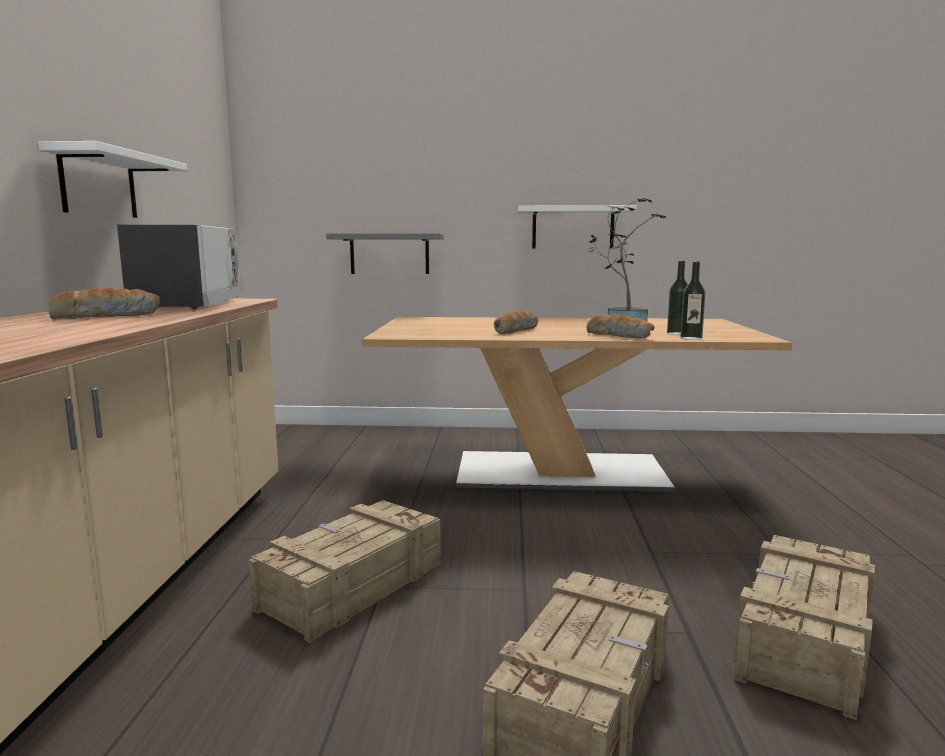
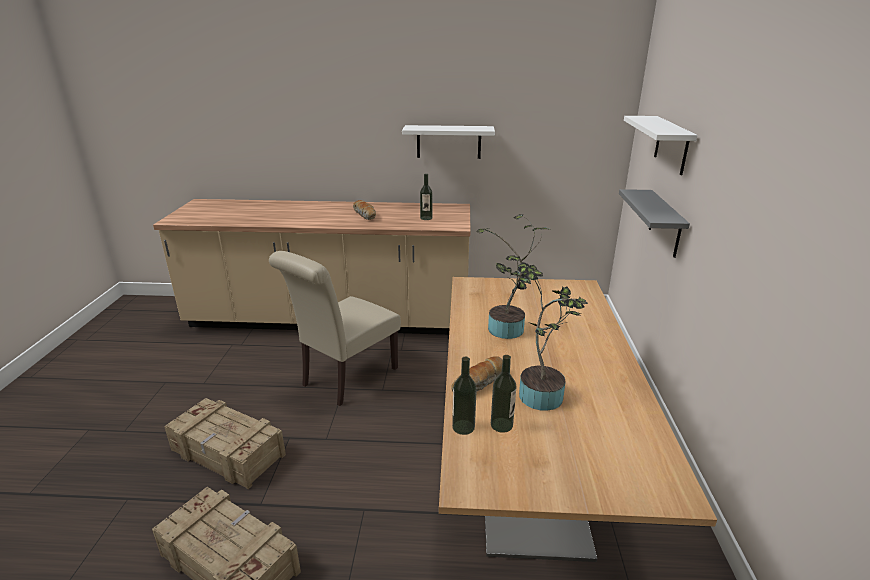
camera: 90 degrees right, 15 degrees up
(188, 304) = (426, 218): microwave -> bottle
(351, 586) = (345, 379): crate -> beige chair
(516, 330) = (507, 331): bread -> potted plant
(573, 228) = (763, 278): white shelf -> white shelf (671, 145)

